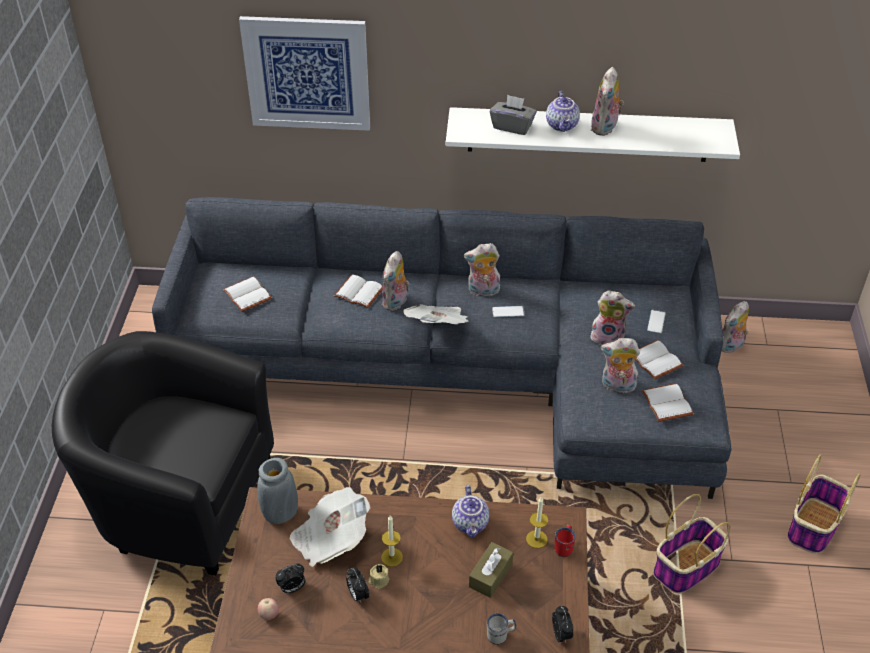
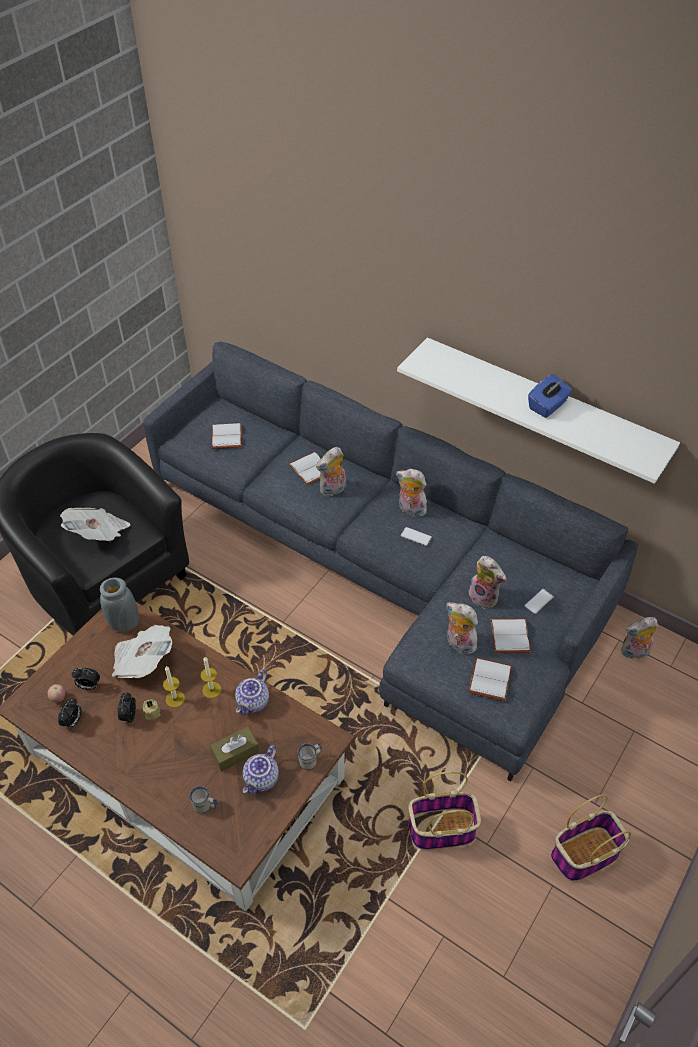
camera: 30 degrees right, 5 degrees up
(307, 73) = (317, 267): picture -> none
(438, 327) = (350, 525): newspaper -> newspaper (99, 534)
(512, 126) = (465, 374): grey tissue box -> none
(536, 539) = (293, 742): candle -> candle (211, 690)
(561, 634) = (251, 832): alarm clock -> alarm clock (73, 721)
(562, 125) = (510, 389): teapot -> teapot (262, 779)
(565, 546) = (311, 760): red mug -> white mug
(605, 128) = (547, 406): plush toy -> blue tissue box

